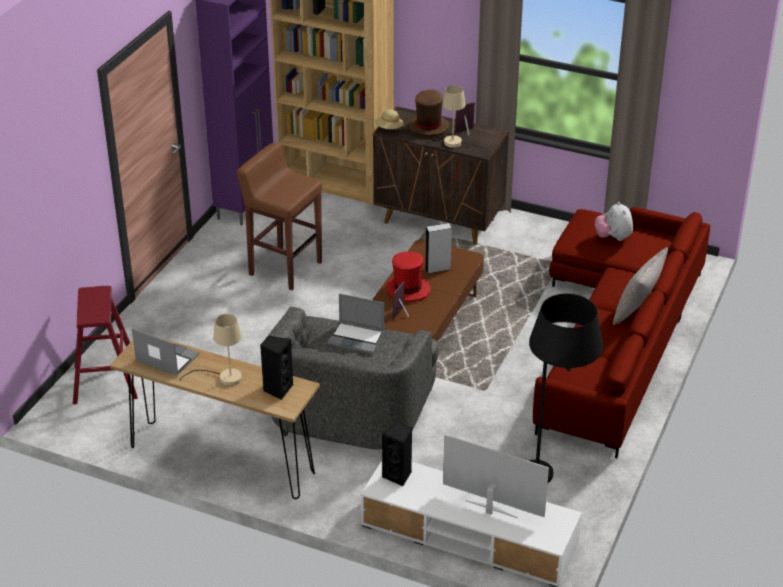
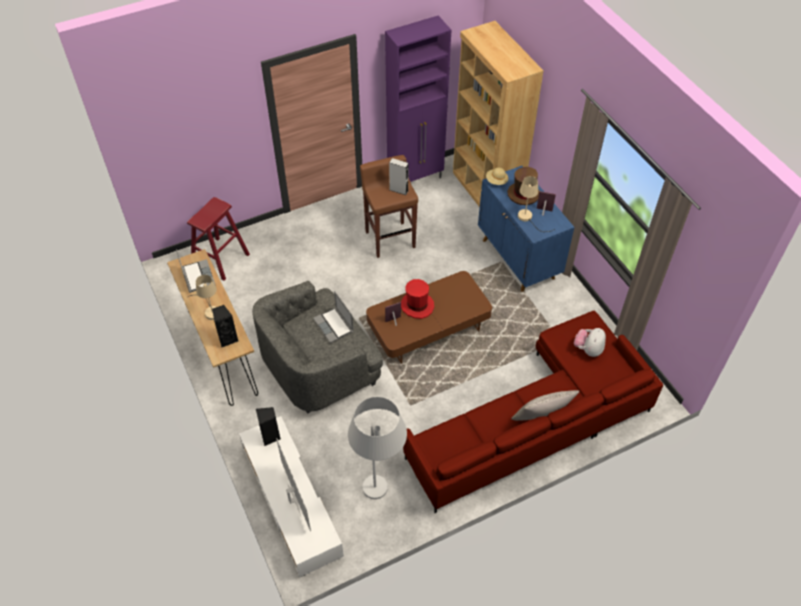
camera: 40 degrees right, 15 degrees up
(437, 269) = (452, 301): grey speaker -> grey speaker (398, 190)
(439, 221) = (518, 259): brown cabinet -> blue cabinet
(553, 480) = (380, 499): black floor lamp -> white floor lamp

